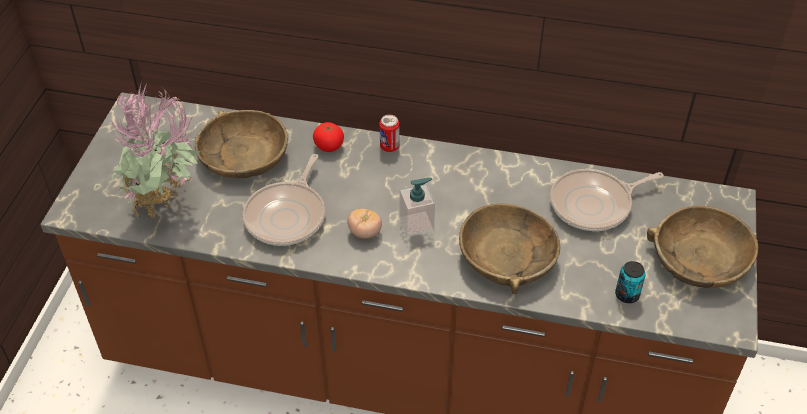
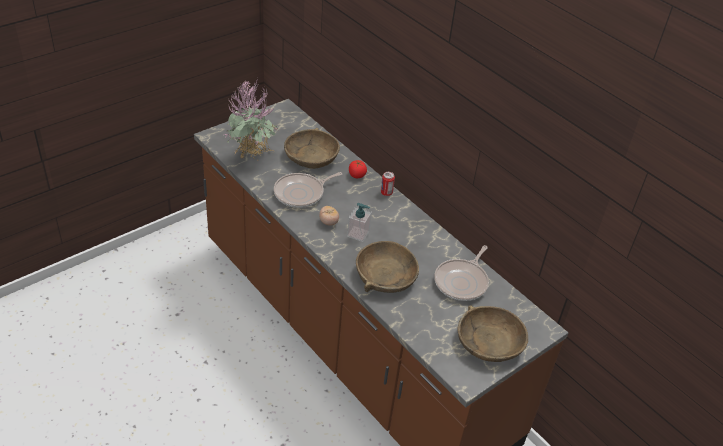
camera: 35 degrees right, 5 degrees down
(594, 204) = (462, 281): frying pan -> frying pan turned 75 degrees counterclockwise
(627, 295) = (427, 331): can -> none

